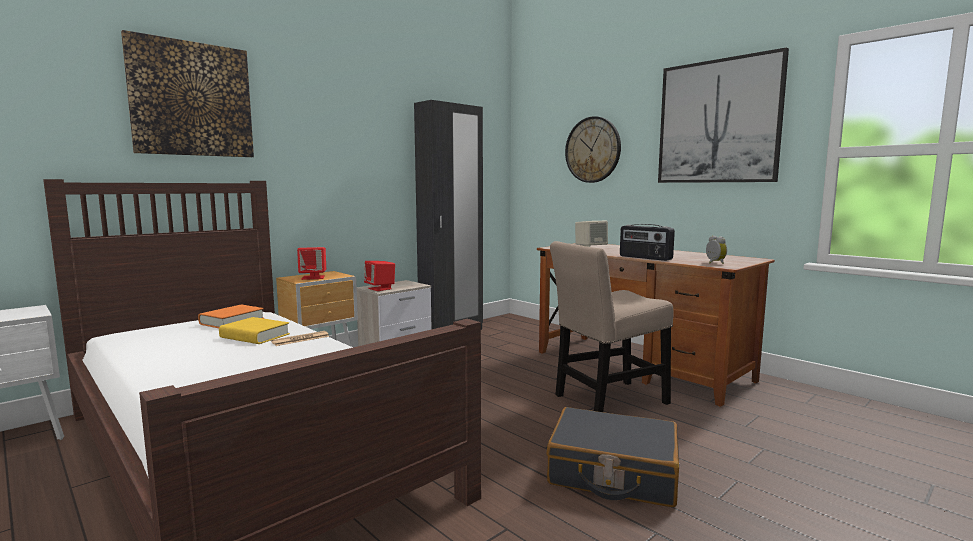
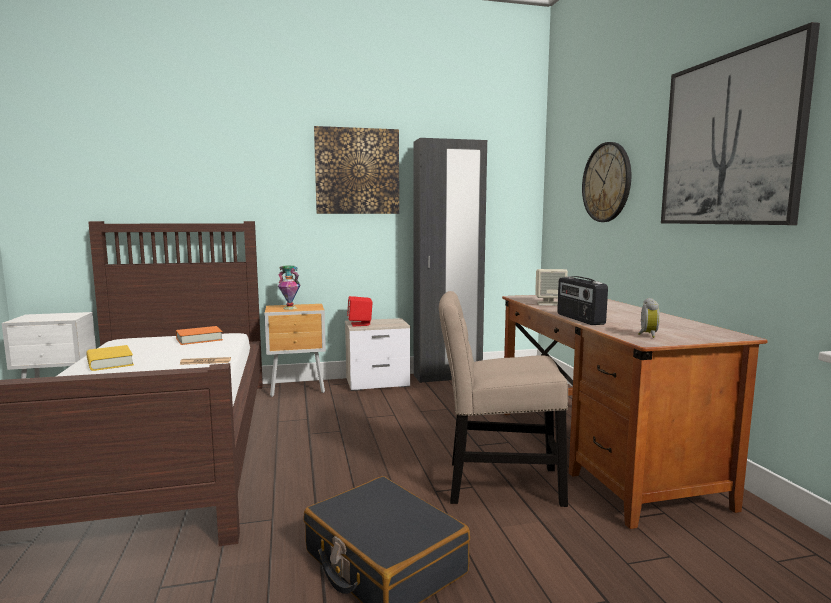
camera: 30 degrees right, 0 degrees up
(191, 99) = (200, 155): picture -> picture (357, 171)
(255, 336) = (185, 354): yellow book -> yellow book (110, 363)
(313, 277) = (290, 308): red speaker -> vase

